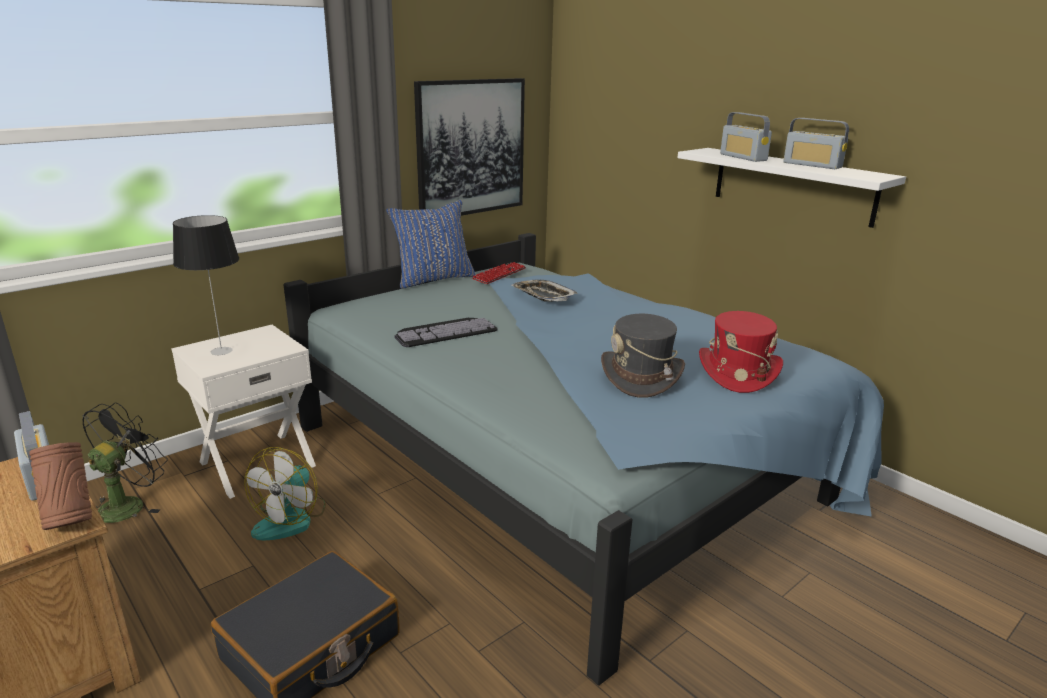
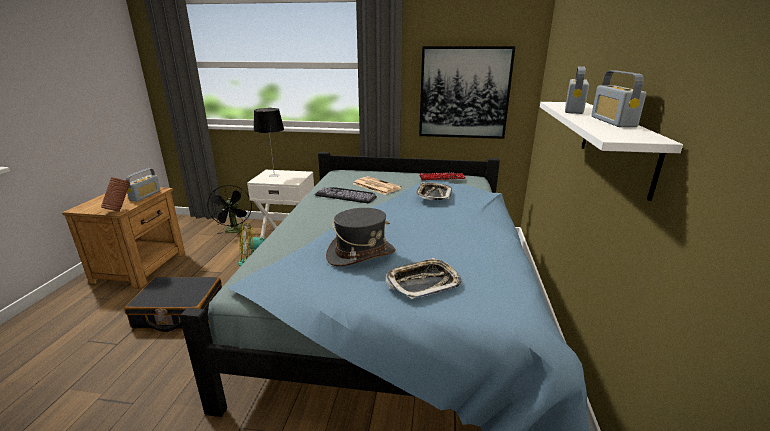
camera: 50 degrees right, 0 degrees up
(128, 504) = (235, 231): black fan -> black fan turned 90 degrees clockwise
(433, 279) = (409, 171): blue pillow -> none
(447, 309) = (375, 186): none -> newspaper
(737, 372) = (423, 283): red hat -> tray

